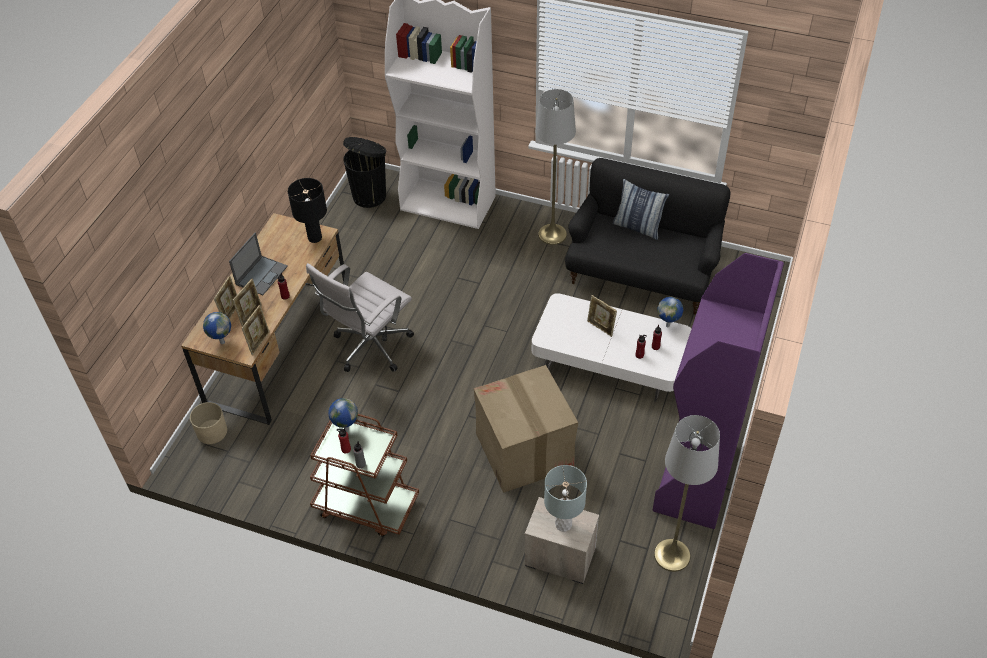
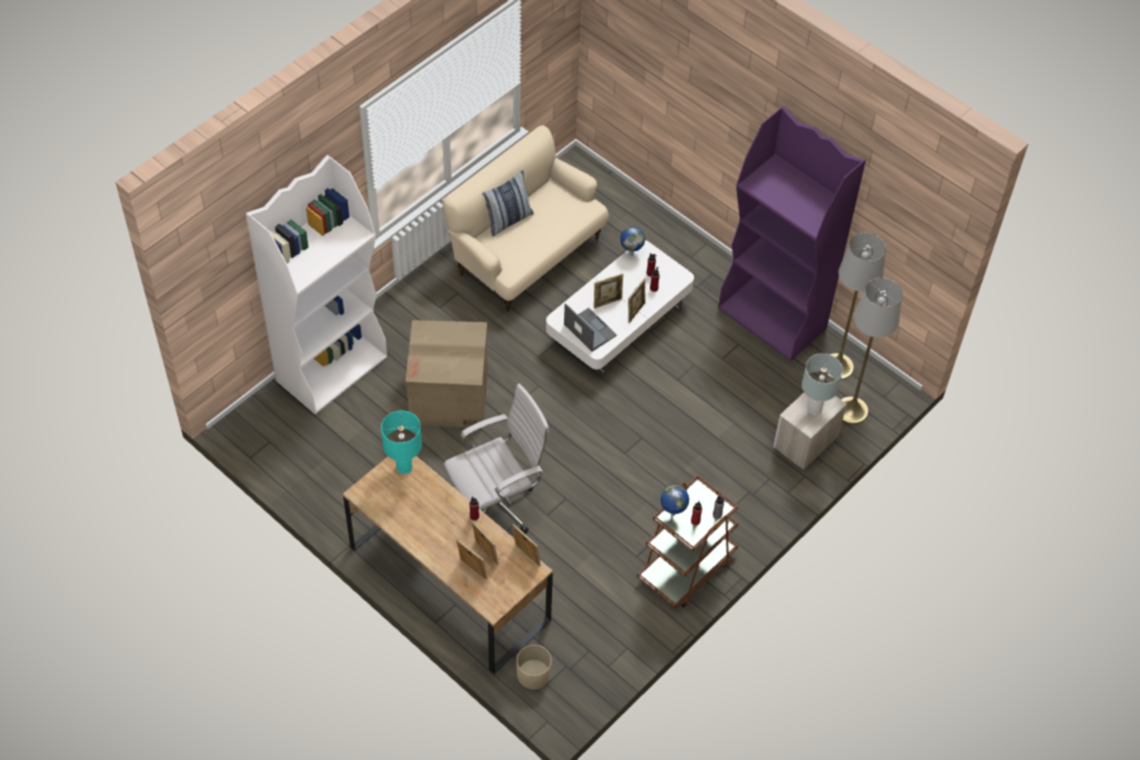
camera: 70 degrees left, 5 degrees up
(222, 342) = (508, 587): globe -> none
(262, 275) = (432, 528): laptop -> laptop (589, 329)
(315, 238) = (404, 467): black table lamp -> turquoise table lamp
(369, 348) = (497, 505): white office chair -> white office chair turned 90 degrees counterclockwise
(370, 195) = (273, 433): black trash can -> none
(524, 451) = (686, 425): cardboard box -> cardboard box (449, 395)
(552, 234) = (432, 300): grey floor lamp -> grey floor lamp (852, 410)
(603, 351) = (635, 312): none -> picture frame
(641, 274) = (527, 255): black sofa -> beige sofa

